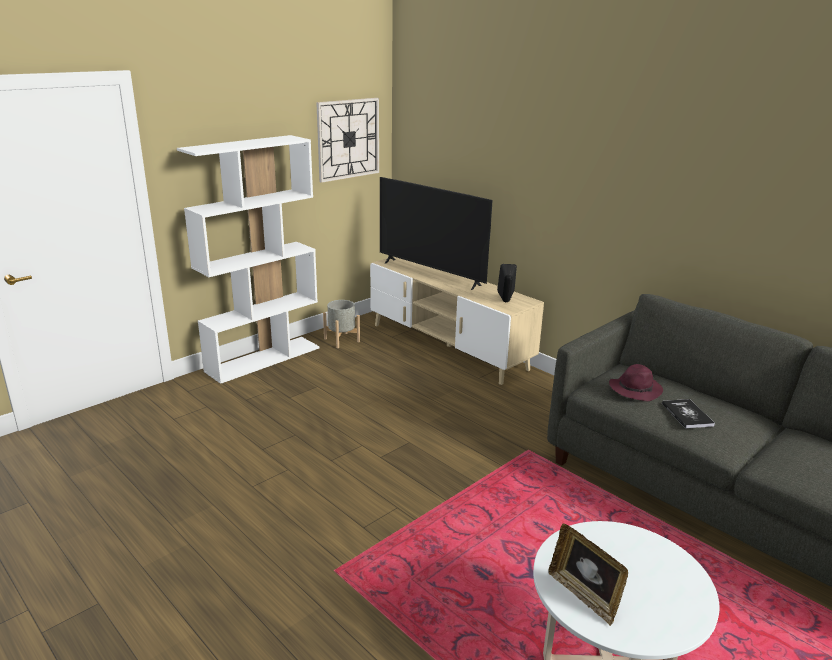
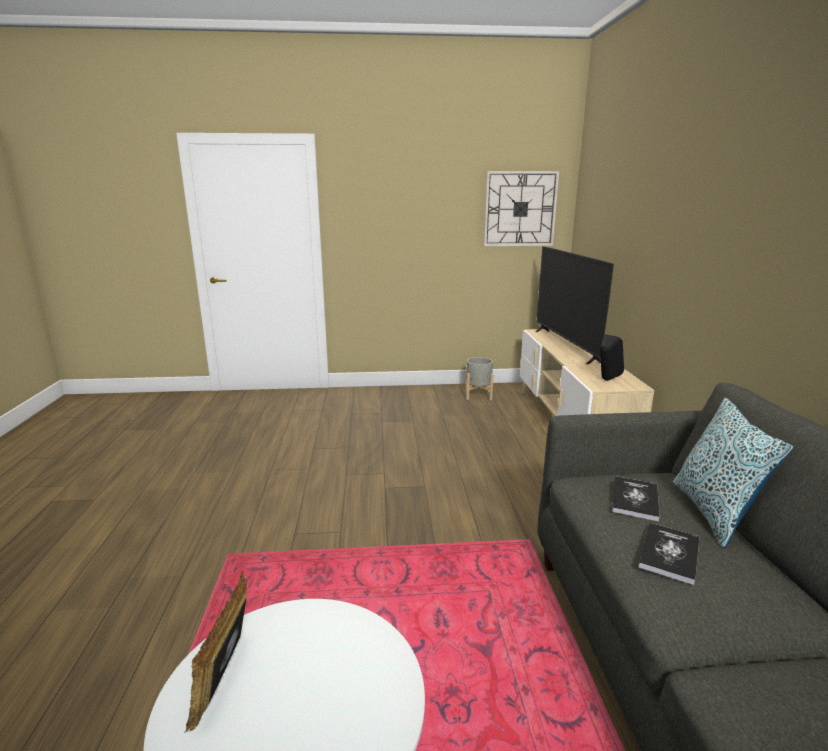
camera: 40 degrees right, 5 degrees down
(264, 359) = (402, 392): white bookcase -> none
(635, 389) = (635, 499): purple hat -> book
(673, 382) = (713, 513): none -> pillow

